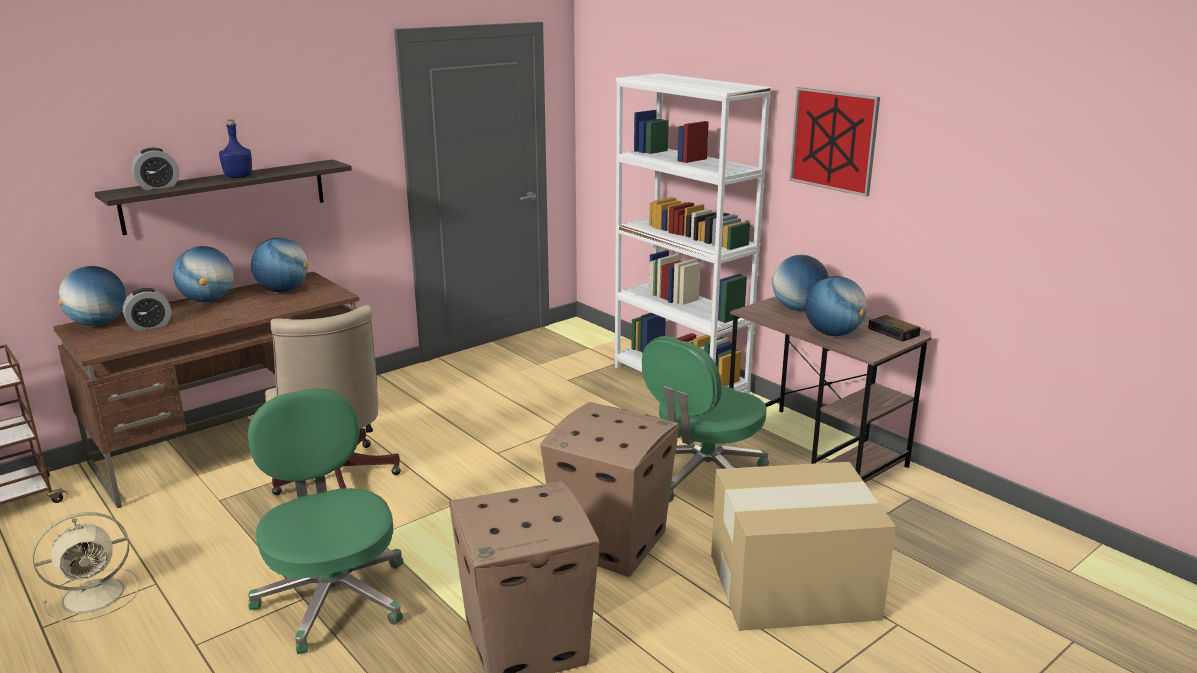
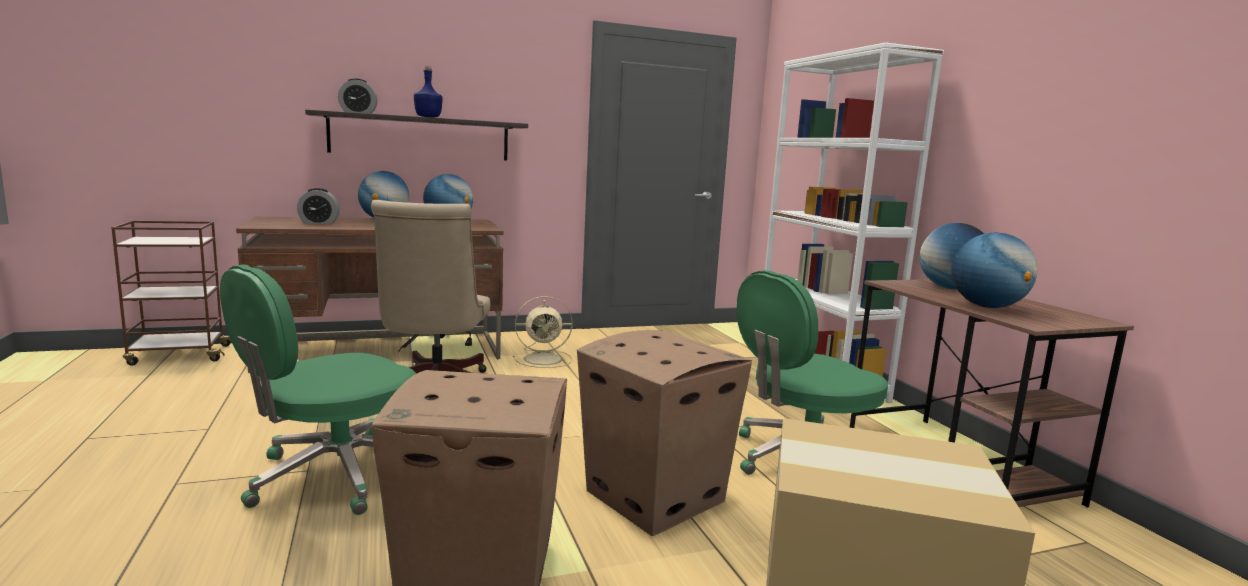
camera: 20 degrees right, 10 degrees down
(96, 595) = (155, 425): beige fan -> beige fan (544, 359)
(98, 323) = (287, 218): globe -> none
(333, 597) = (334, 475): green office chair -> green office chair turned 135 degrees counterclockwise
(833, 140) = (1014, 95): picture -> none
(894, 332) = (1077, 316): alarm clock -> none

